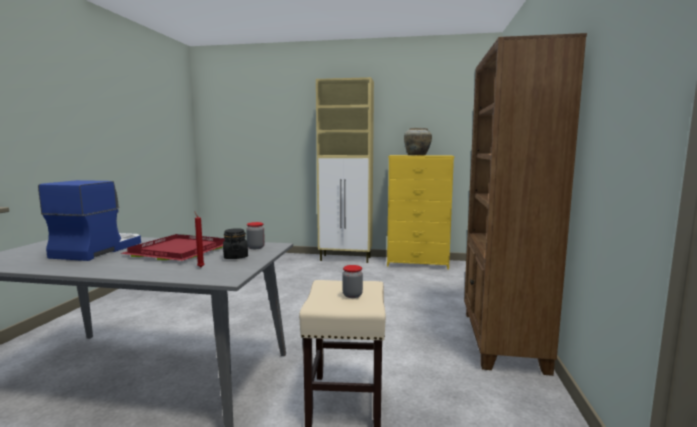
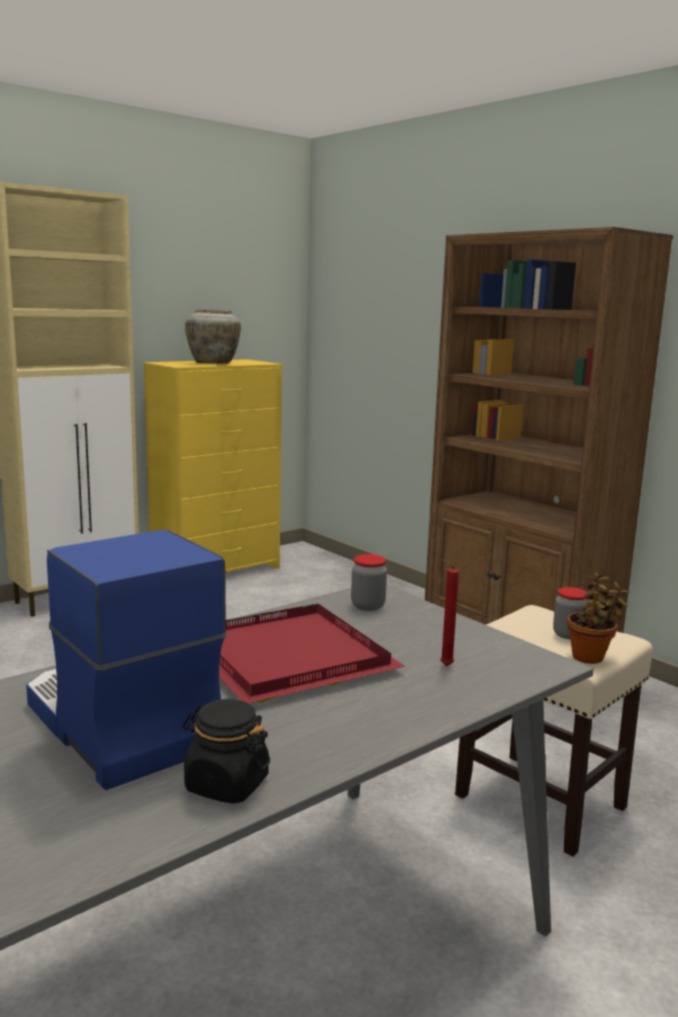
camera: 50 degrees left, 5 degrees up
(235, 257) = (411, 631): black jar -> black jar (226, 784)
(326, 304) = (590, 656): none -> potted plant

